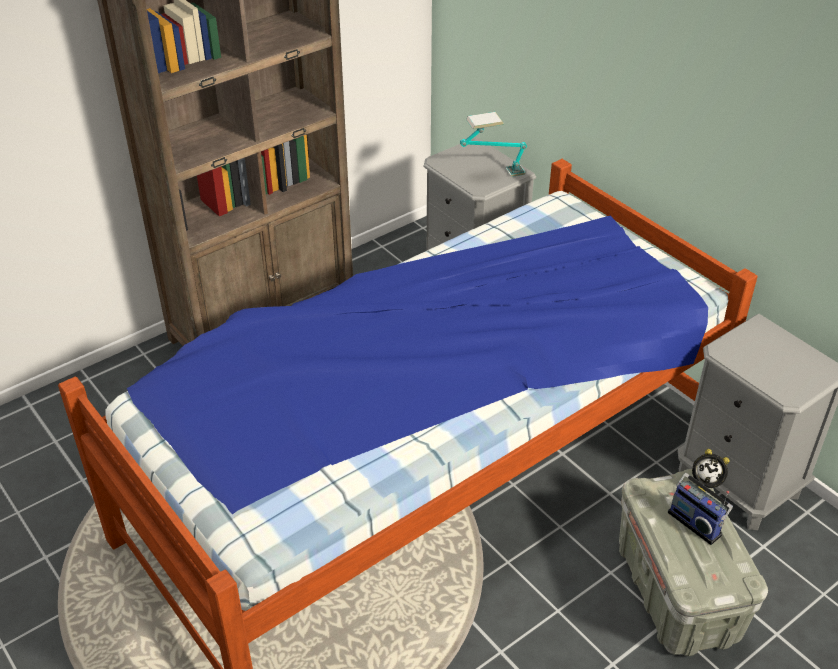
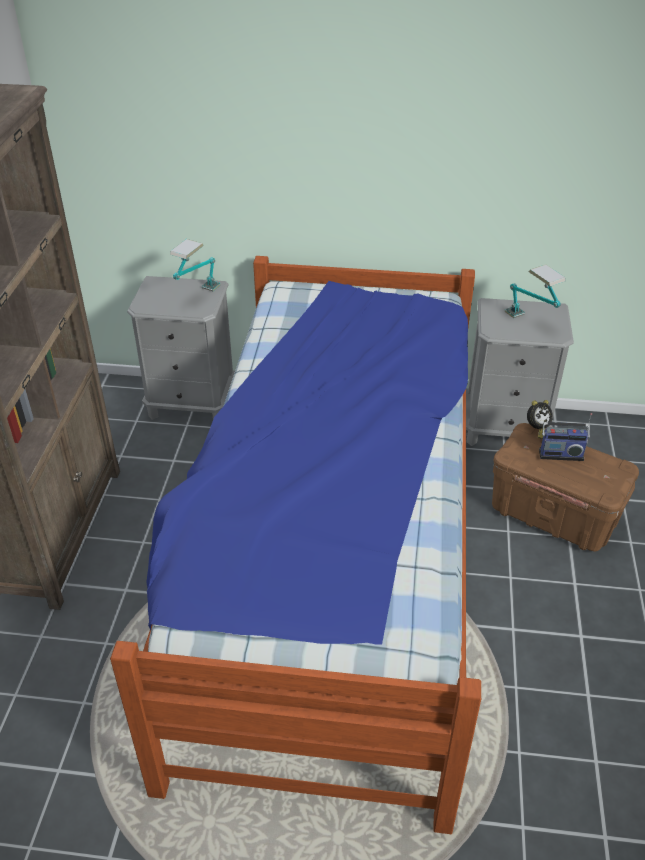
camera: 45 degrees left, 0 degrees up
(677, 593) = (554, 515): grey storage box -> brown storage box
(773, 367) = (529, 324): none -> table lamp

